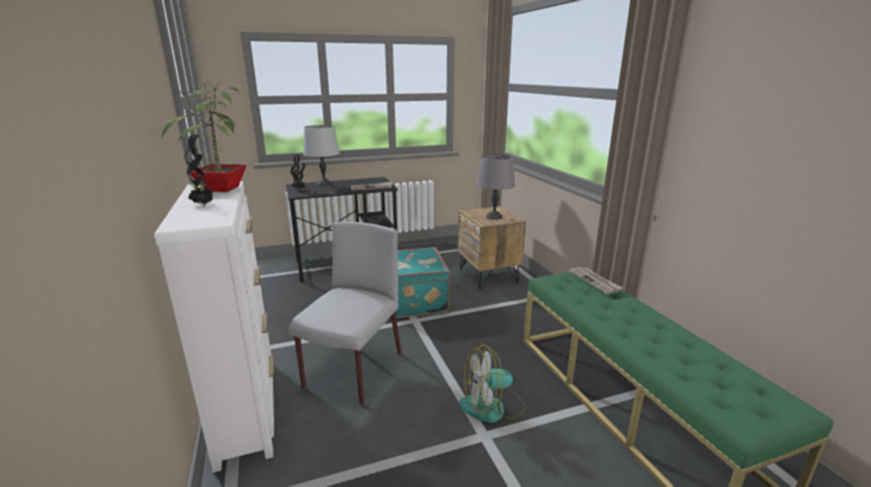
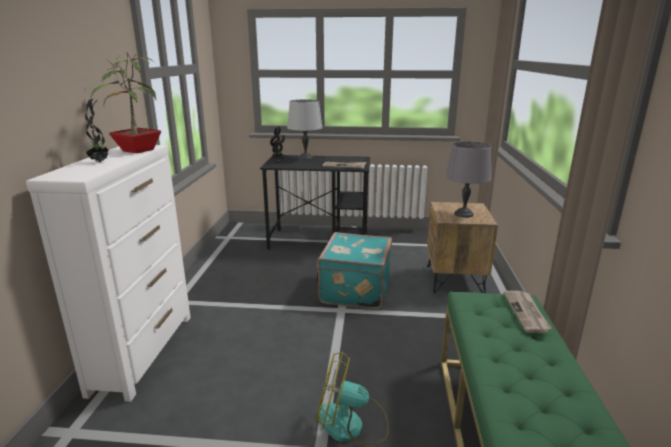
camera: 25 degrees right, 0 degrees up
(353, 371) = (249, 344): grey chair -> none

